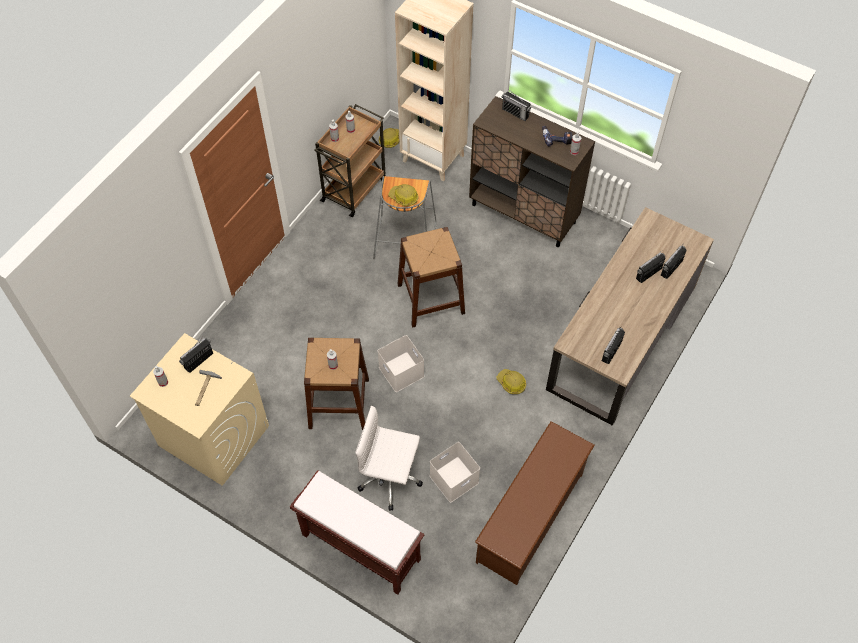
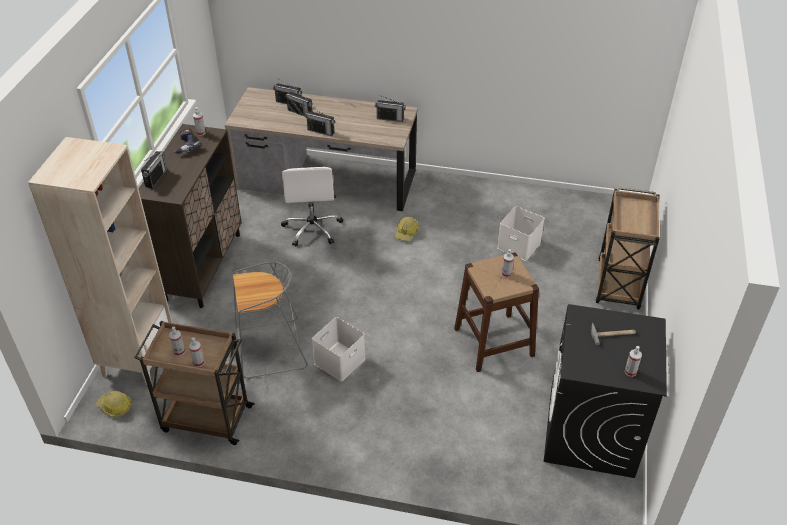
camera: 110 degrees left, 15 degrees down
(199, 360) = (585, 351): radio -> radio (321, 131)
(213, 435) = (591, 432): beige washing machine -> black washing machine
(359, 547) = (618, 285): brown bench -> brown cart
(391, 478) = (544, 283): white office chair -> white office chair (312, 228)
(400, 371) = (434, 307): white storage box -> white storage box (339, 362)
(404, 197) = (265, 287): hard hat -> none
(431, 298) = (338, 308): brown stool -> none
(530, 517) = (522, 197): brown shoe rack -> none

